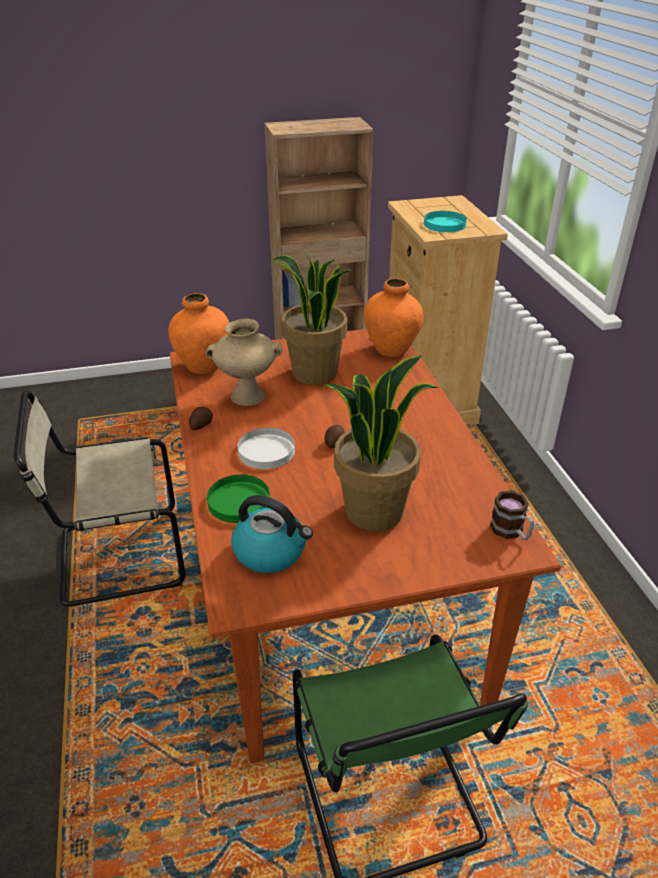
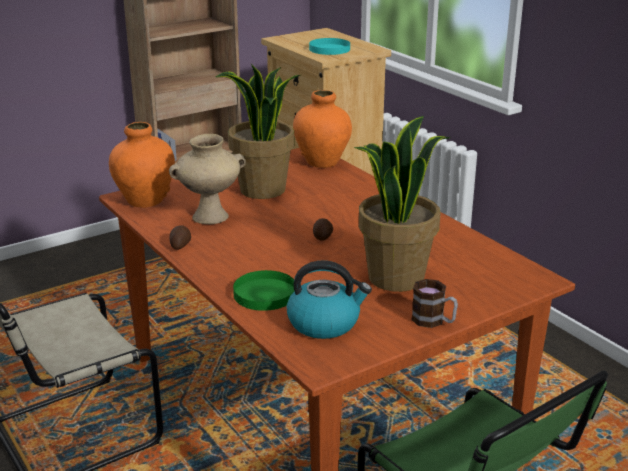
camera: 20 degrees left, 10 degrees down
(266, 451) = (262, 254): white plate -> none
(511, 532) = (521, 269): mug -> mug (434, 321)

